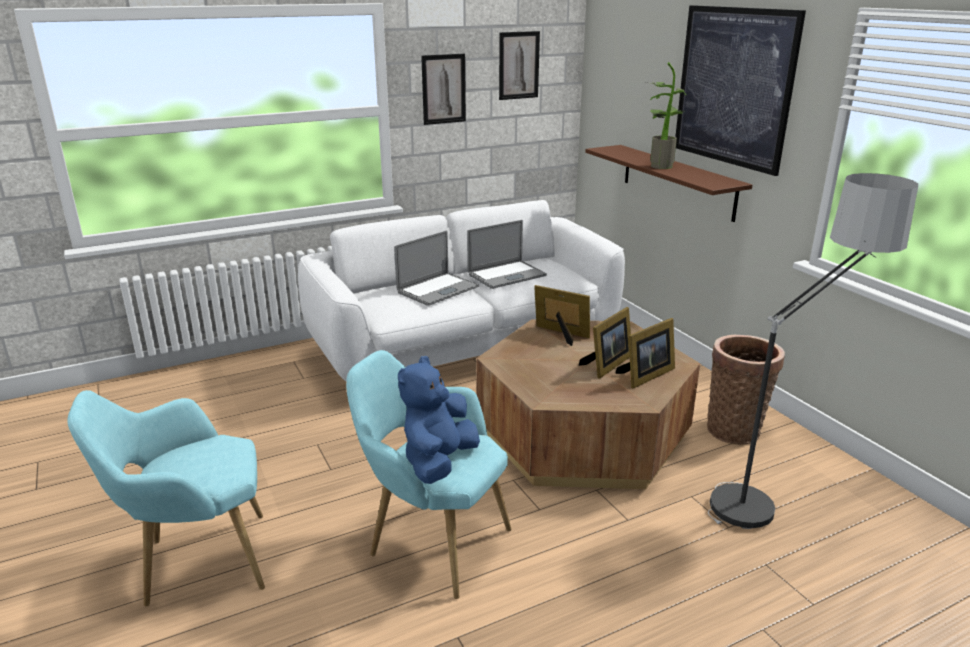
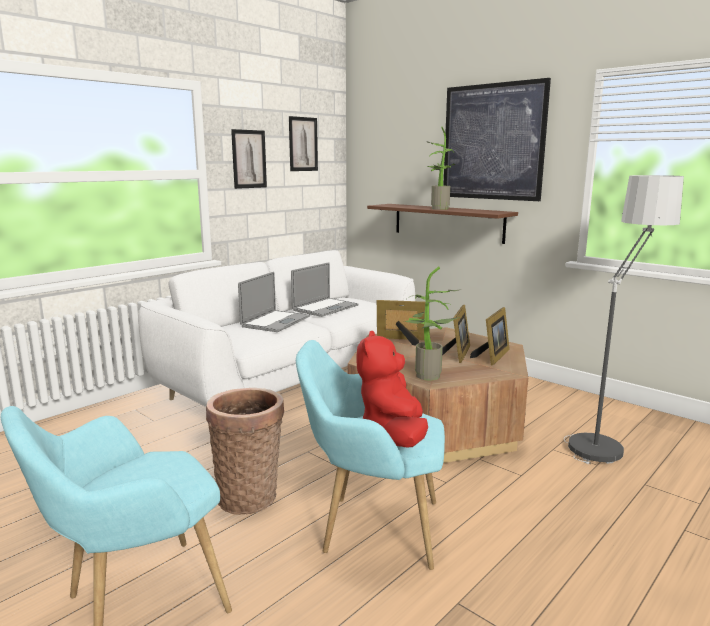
camera: 20 degrees left, 10 degrees down
(438, 462) = (393, 435): blue plush toy -> red plush toy
(543, 392) = (426, 377): none -> potted plant
(735, 428) = (543, 400): basket -> basket (249, 495)

